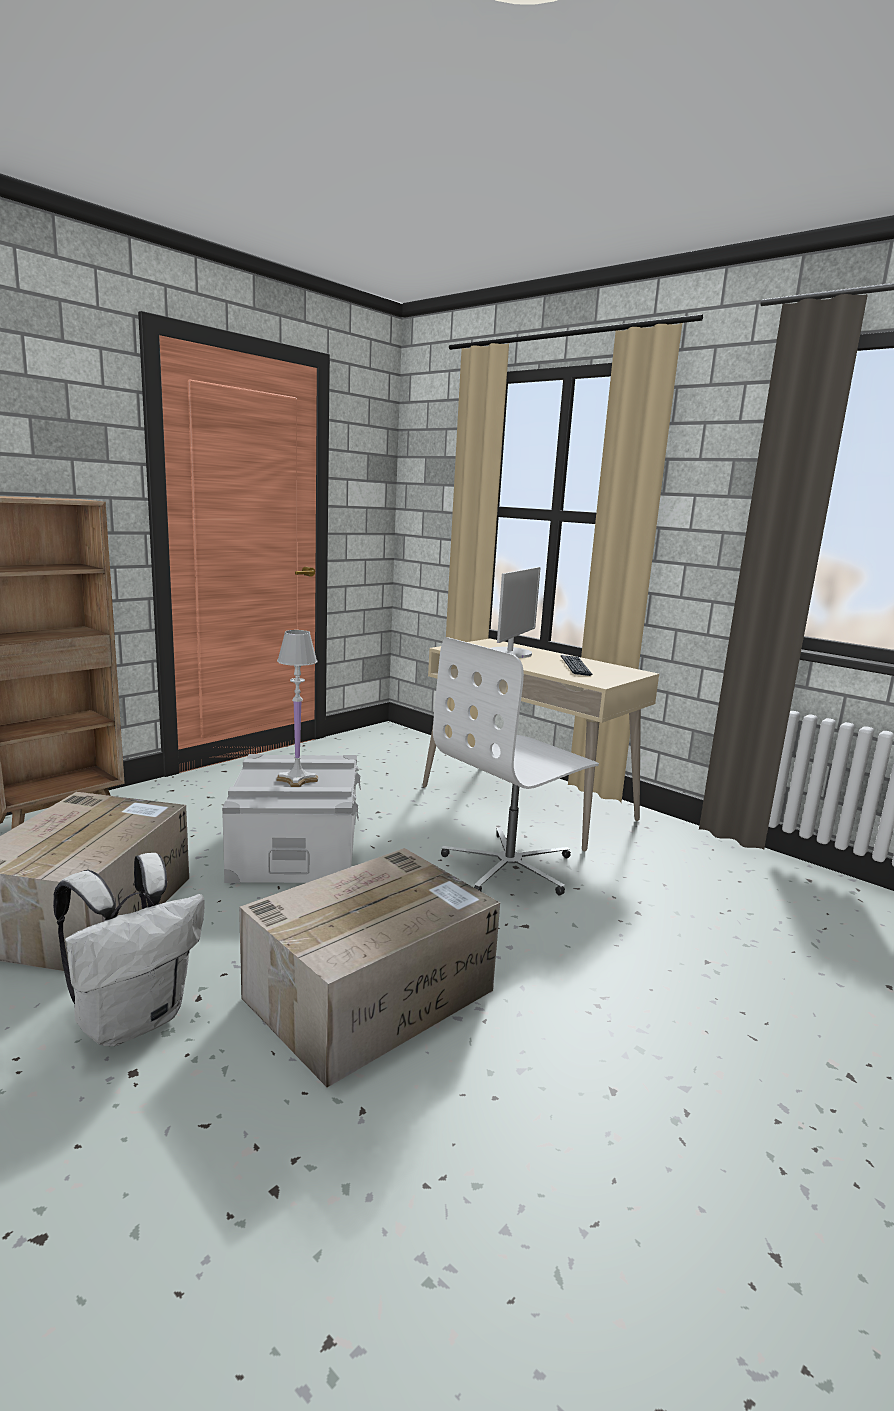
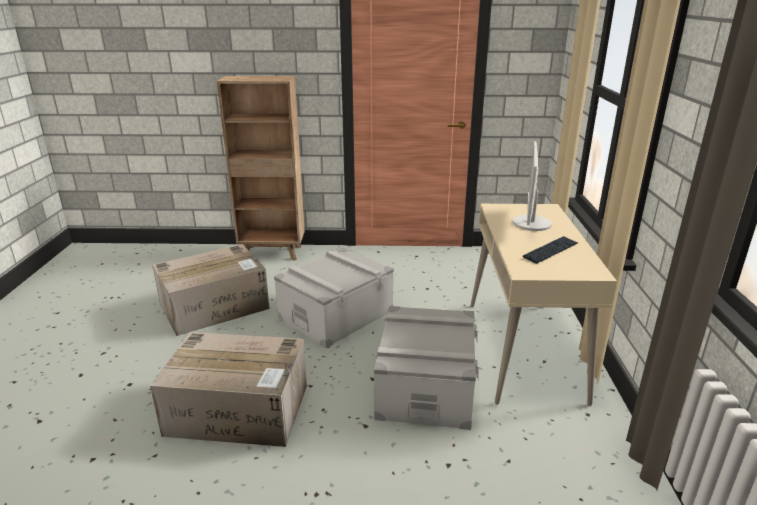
camera: 50 degrees right, 10 degrees up
(133, 1018) = (160, 363): white backpack -> none
(297, 780) = (333, 273): white table lamp -> none
(510, 653) = (531, 223): monitor -> monitor turned 120 degrees clockwise
(510, 866) = (425, 386): white office chair -> grey storage box

